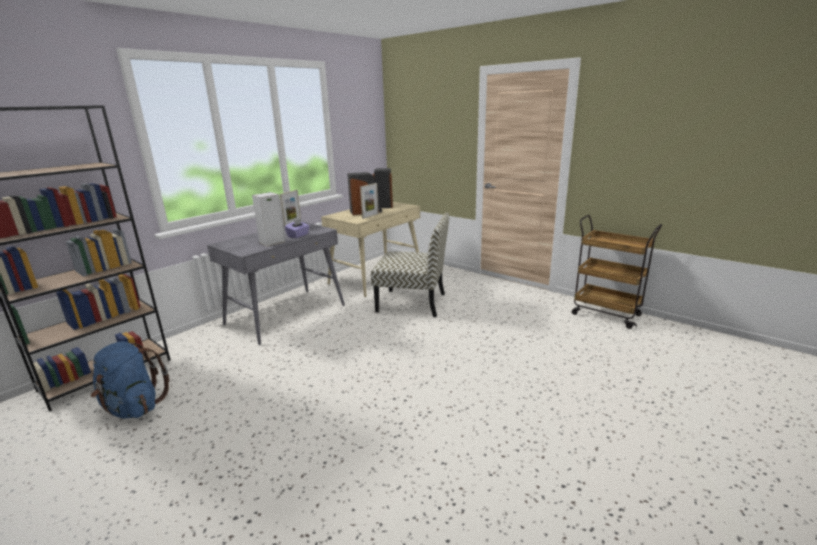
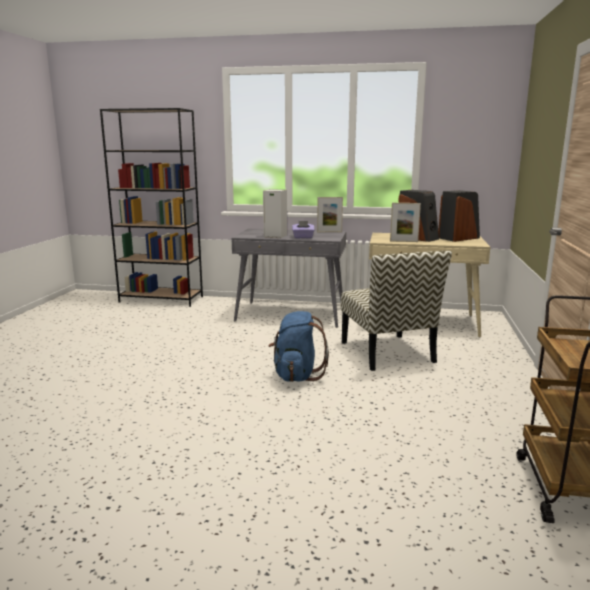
camera: 60 degrees right, 5 degrees down
(134, 408) = (132, 317): blue backpack -> blue backpack (296, 375)

